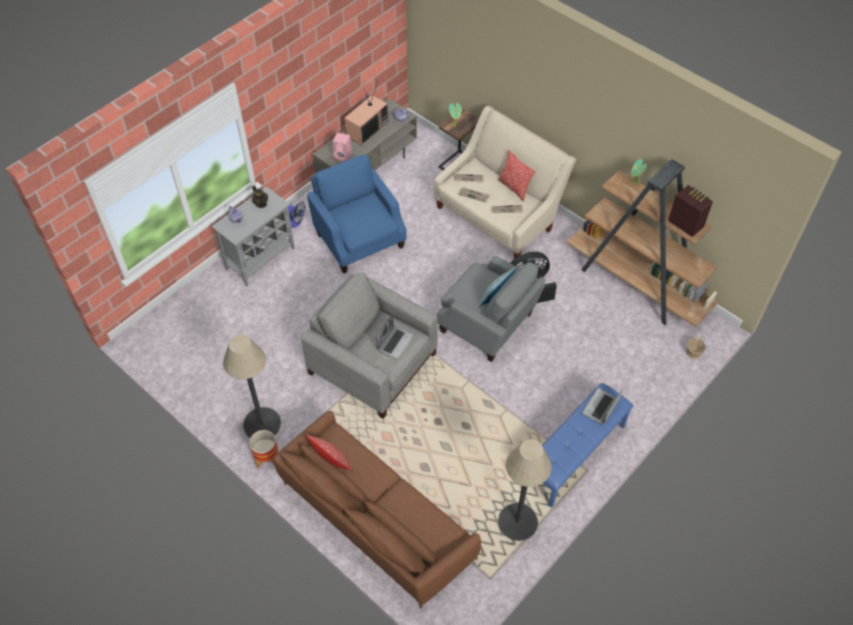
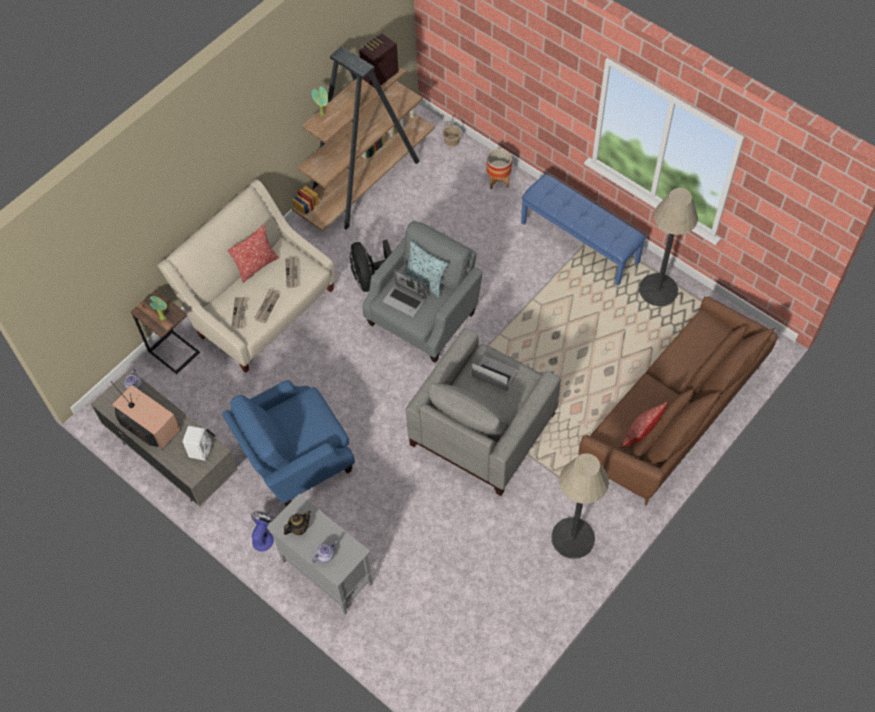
camera: 90 degrees left, 5 degrees up
(267, 459) = (617, 526): planter -> planter (498, 181)
(343, 156) = (200, 449): pink speaker -> white speaker
(601, 408) = (554, 196): laptop -> laptop (405, 300)

